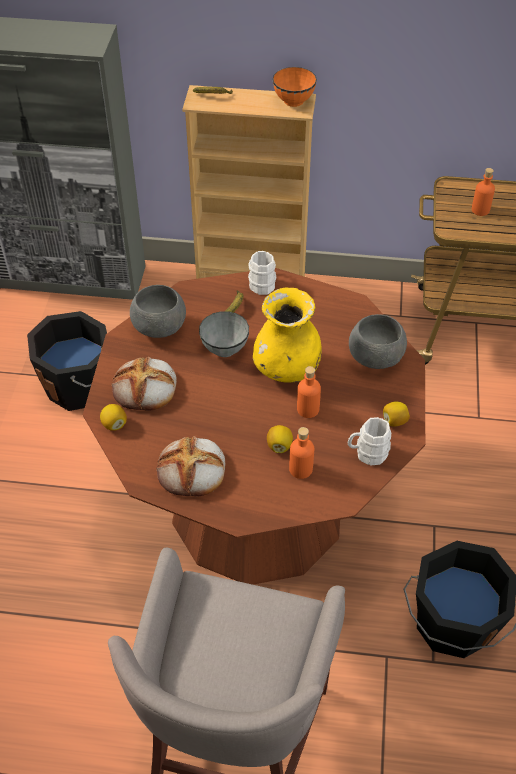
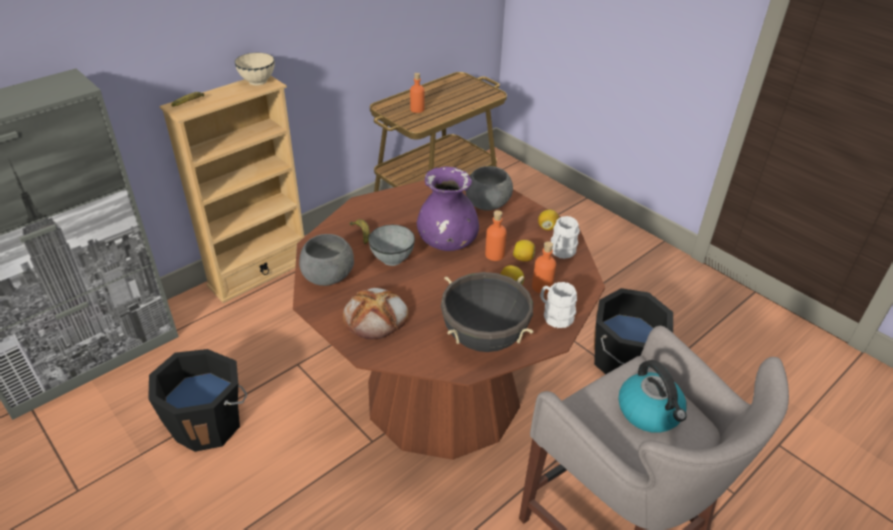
camera: 50 degrees left, 10 degrees down
(114, 424) = (390, 354): lemon -> lemon (523, 258)
(192, 470) = (484, 338): bread -> black cooking pot
(245, 646) = (650, 412): none -> kettle
(262, 282) = (356, 209): white mug -> white mug (554, 316)
(286, 368) = (447, 243): yellow vase -> purple vase
(293, 101) = (258, 81): orange bowl -> beige bowl

